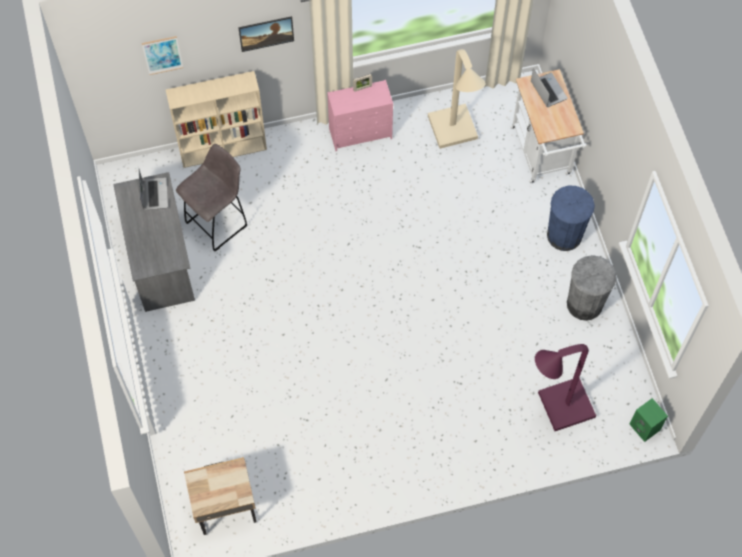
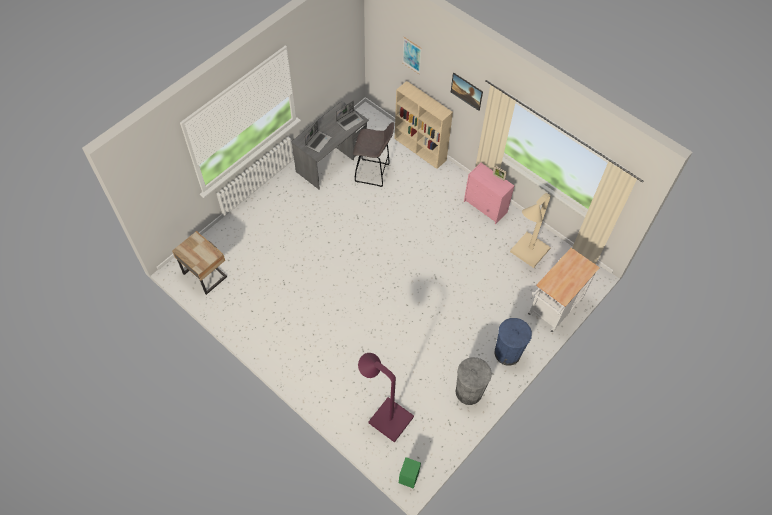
camera: 55 degrees right, 5 degrees down
(548, 90) = (578, 269): laptop -> laptop (318, 141)

